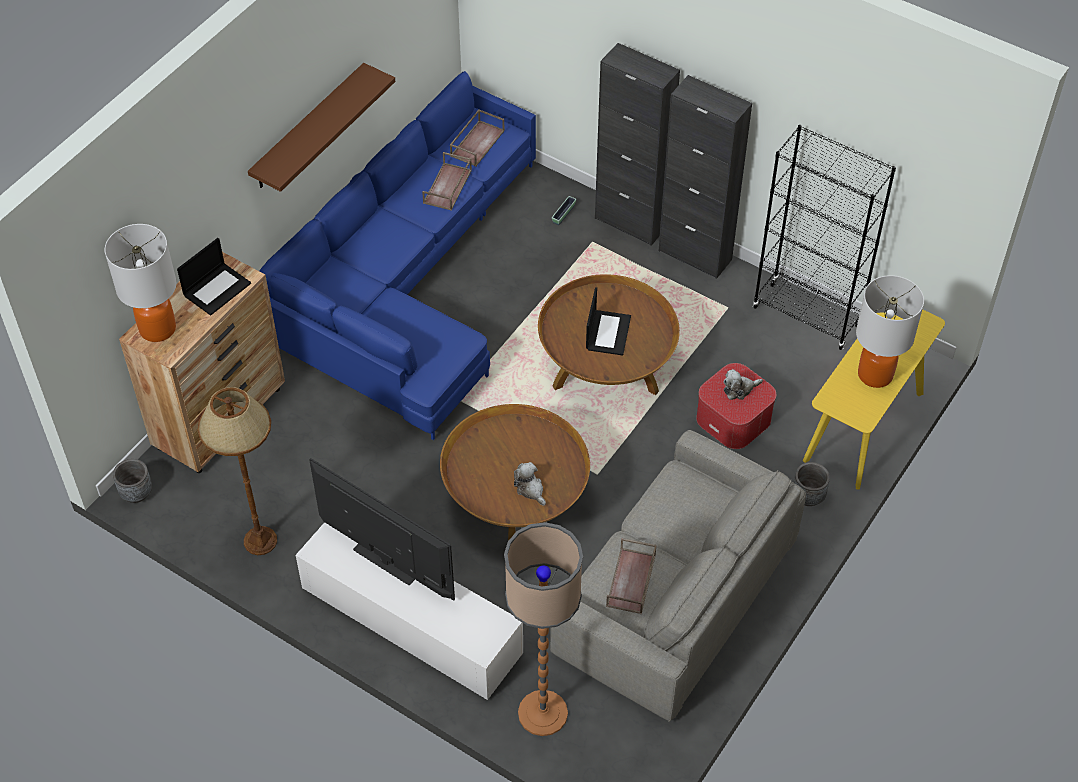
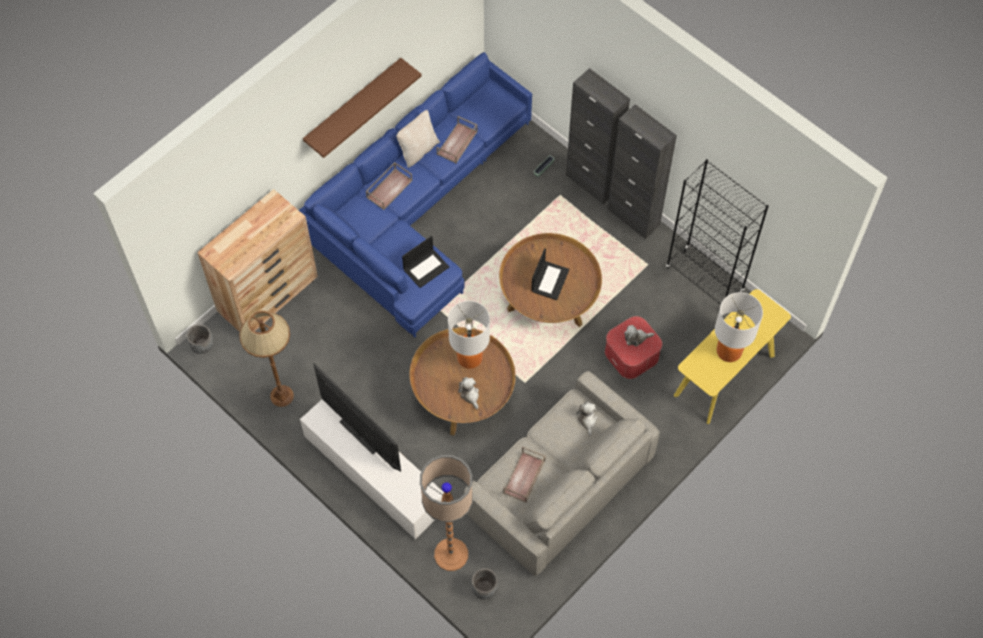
camera: 10 degrees right, 10 degrees up
(158, 328) = (225, 248): table lamp -> table lamp (470, 357)
(217, 288) = (270, 222): laptop -> laptop (426, 268)
(397, 201) = (418, 150): none -> beige pillow
(477, 142) = (486, 108): brown tray -> brown tray (389, 188)
(701, 495) = (587, 420): none -> plush toy
(808, 496) = (670, 423): grey planter -> grey planter (484, 589)

